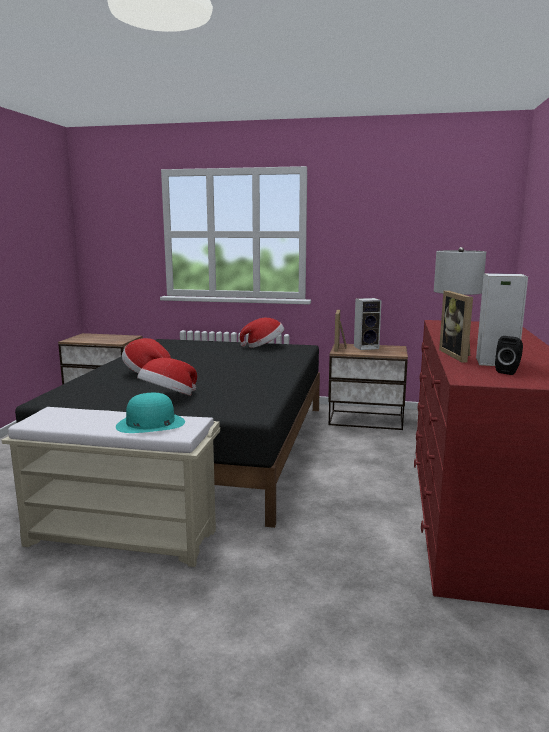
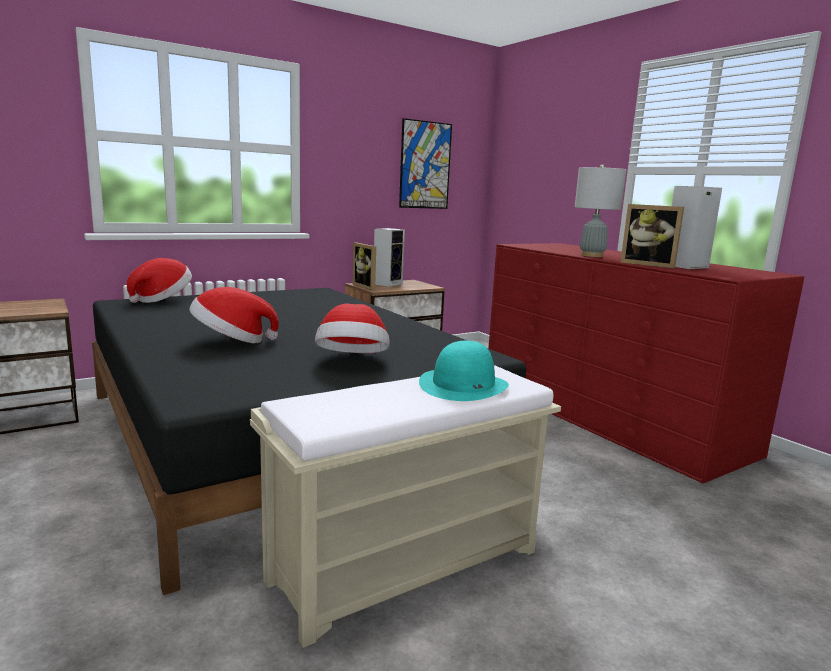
camera: 45 degrees left, 0 degrees up
(263, 346) = (276, 294): hat -> hat (162, 299)
(432, 239) = (425, 165): none -> picture
(508, 371) = (719, 271): black speaker -> none

